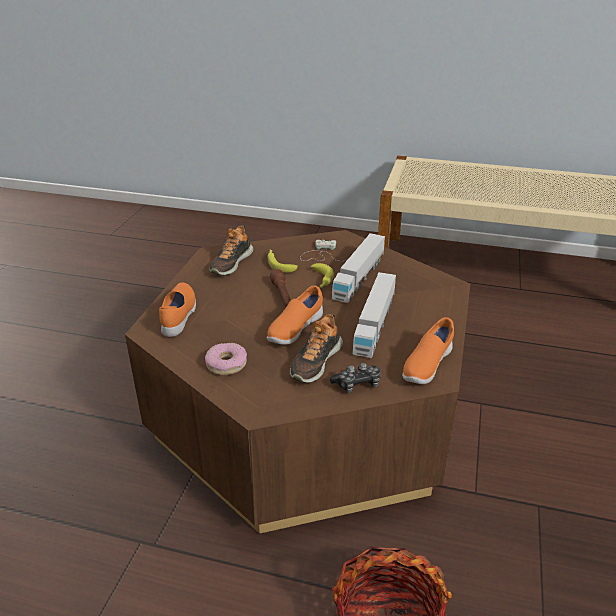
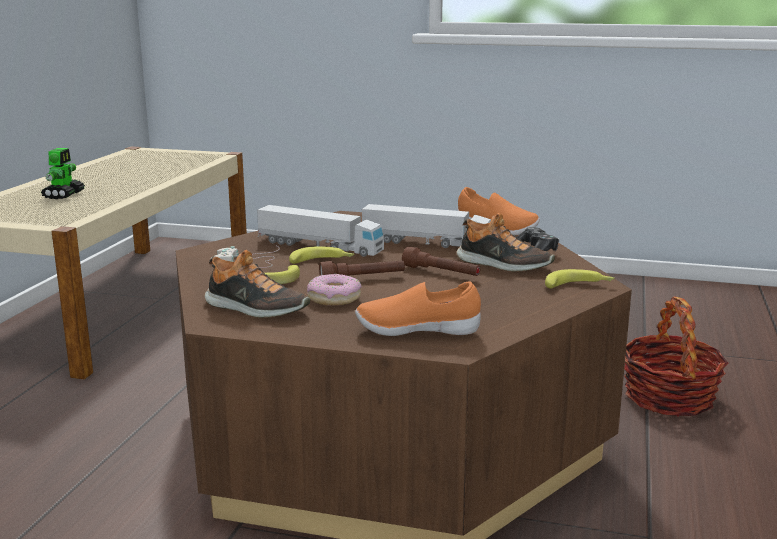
camera: 90 degrees left, 15 degrees down
(226, 364) = (522, 301): donut -> donut (334, 298)
(256, 398) = (579, 286): none -> banana
(294, 329) = (441, 273): orange shoe -> brown flashlight
(468, 180) = (64, 195): none -> toy robot

